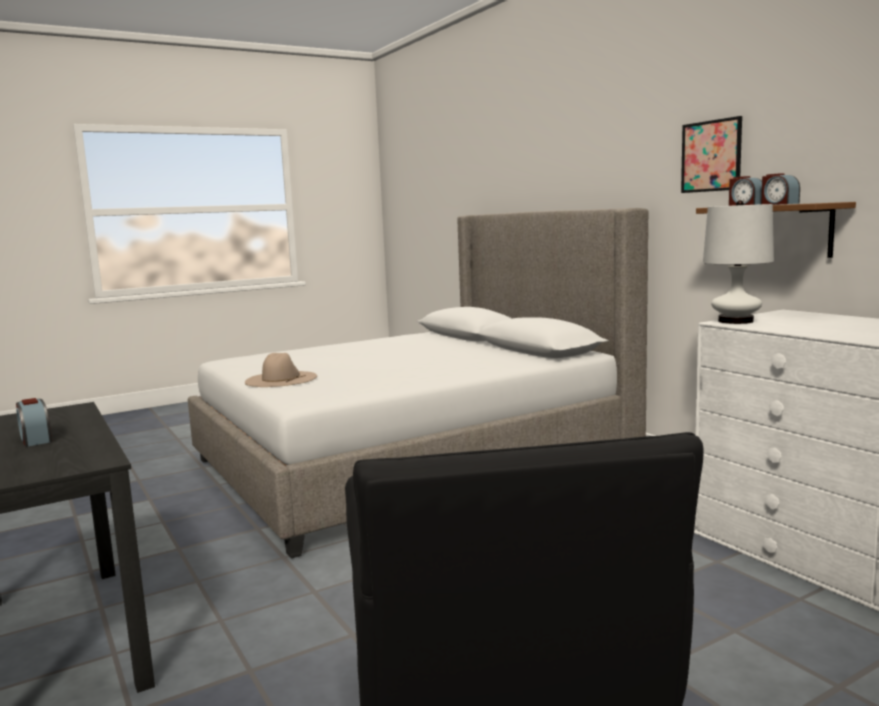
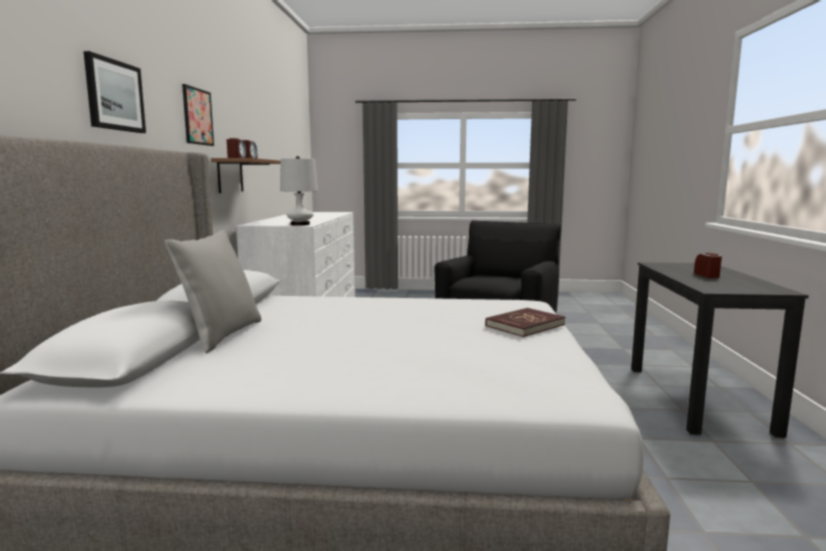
camera: 145 degrees left, 0 degrees up
(281, 379) = (524, 325): beige hat -> red book
(468, 343) = (221, 335): none -> grey pillow
(594, 167) = (114, 95): none -> picture

